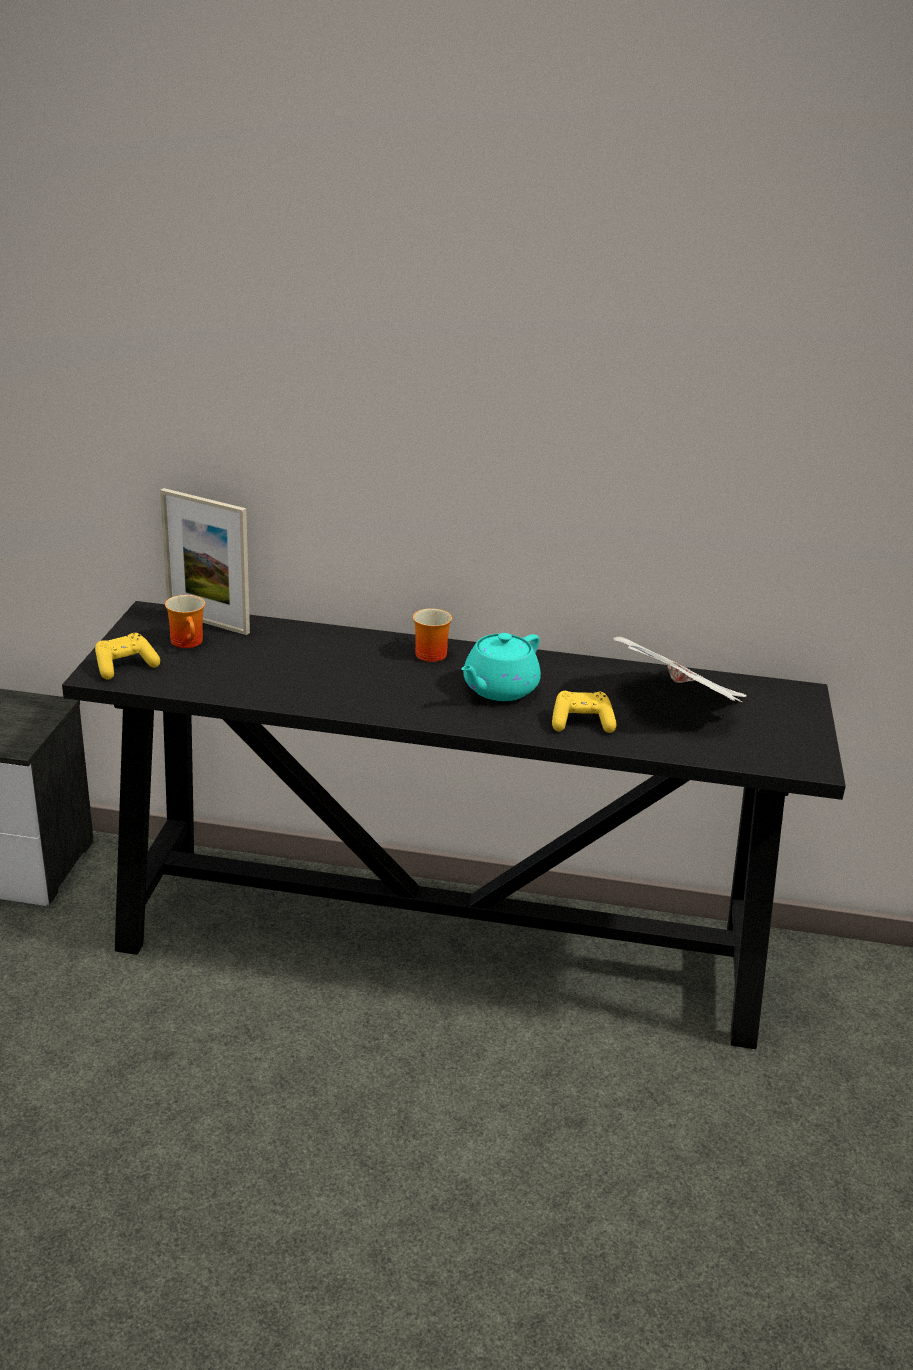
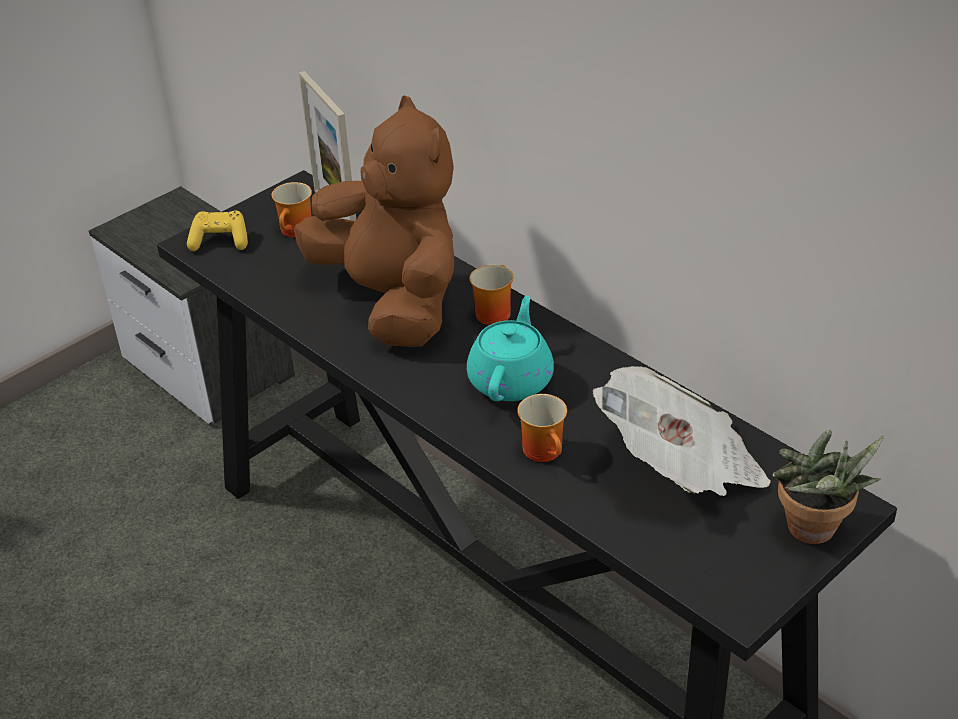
camera: 40 degrees right, 10 degrees up
(340, 667) = (393, 301): none -> brown plush toy
(498, 689) = (511, 379): turquoise teapot -> turquoise teapot turned 120 degrees clockwise
(581, 723) = (547, 451): yellow game controller -> mug
(802, 712) = (814, 533): none -> potted plant

